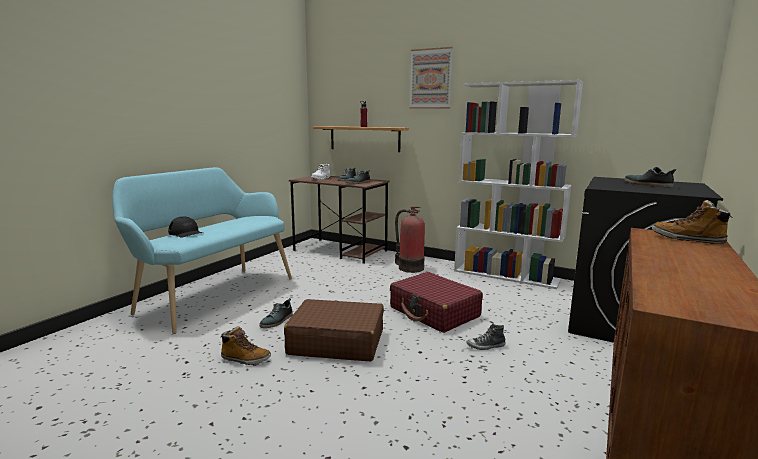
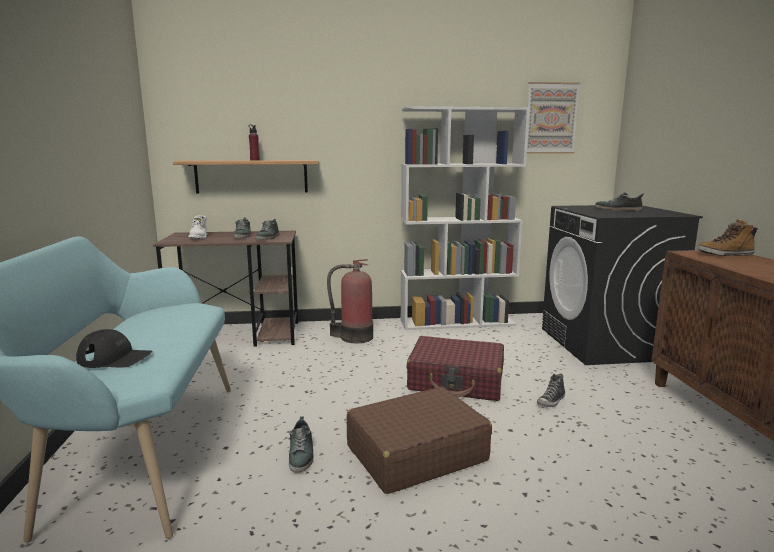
camera: 35 degrees left, 0 degrees up
(245, 359) = (344, 525): boot -> none
(431, 79) = (345, 98): picture -> picture (551, 118)

